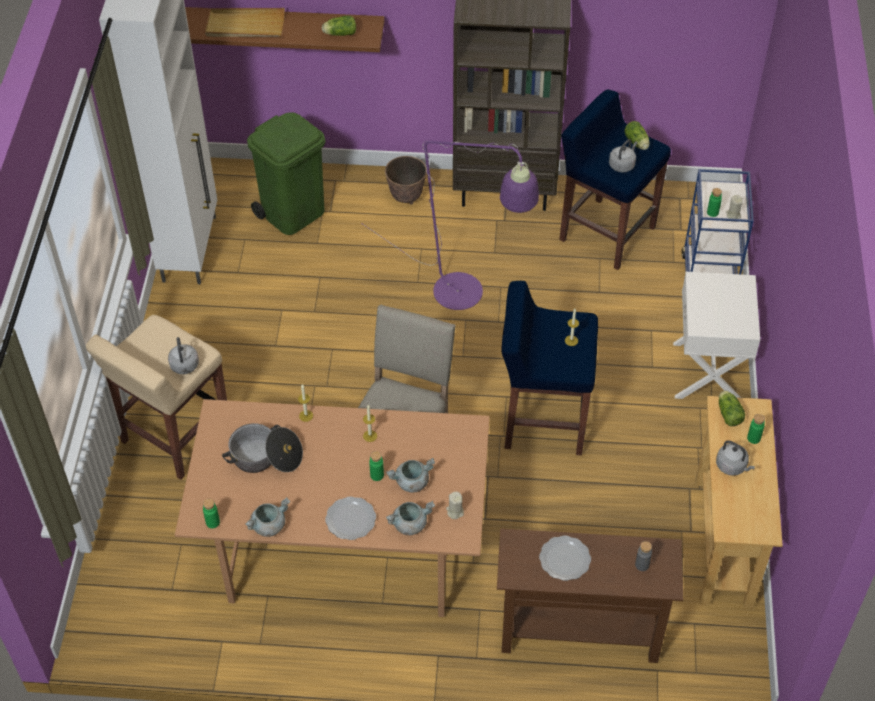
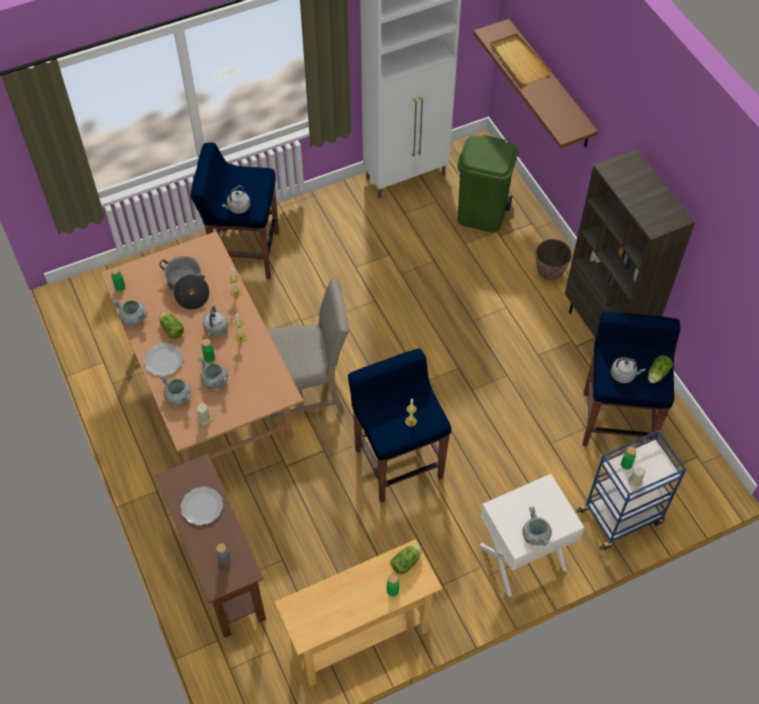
camera: 60 degrees right, 5 degrees up
(174, 436) = (244, 253): beige stool -> blue stool
(339, 33) = (555, 115): lettuce -> lettuce (171, 329)
(468, 297) = (481, 359): purple floor lamp -> none
(732, 466) = (354, 586): grey kettle -> grey kettle (216, 329)
(743, 313) = (535, 535): none -> grey cooking pot

